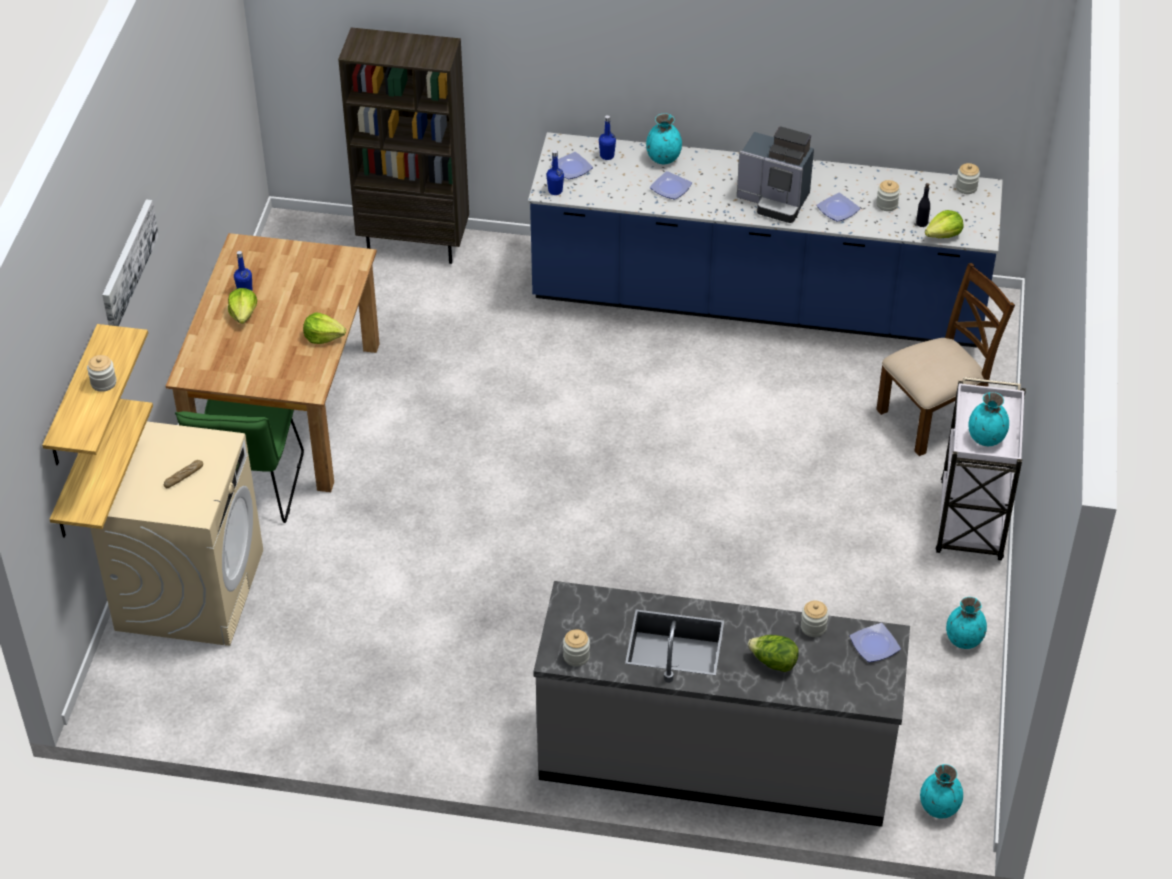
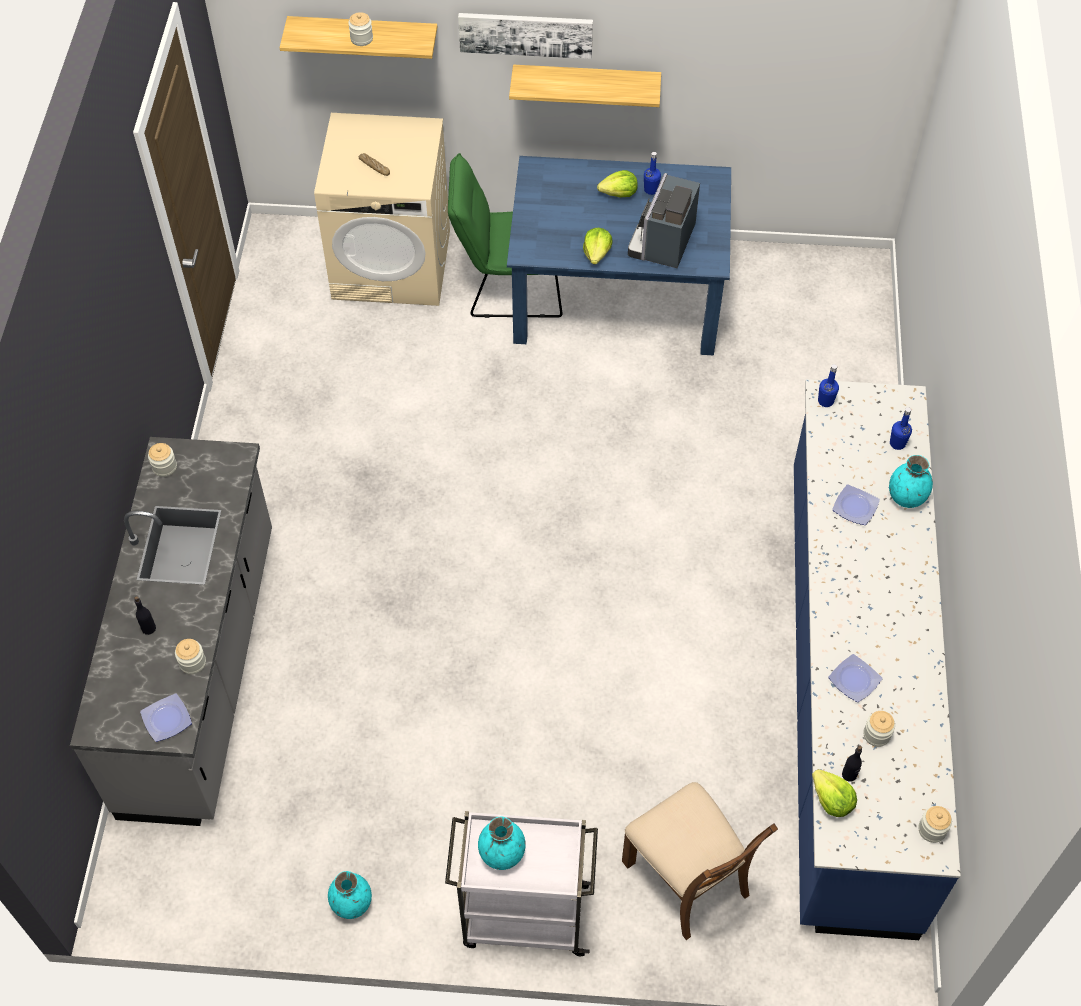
camera: 85 degrees right, 10 degrees up
(80, 472) = (351, 90): shelf -> shelf (586, 83)
(285, 406) = (618, 296): brown dining table -> blue dining table
(415, 244) = (864, 367): brown bookcase -> none
(570, 168) = (867, 412): plate -> none
(773, 662) = (149, 628): lettuce -> black bottle
(774, 200) = (857, 612): coffee machine -> coffee machine (663, 244)
(939, 807) = (134, 874): turquoise vase -> none

